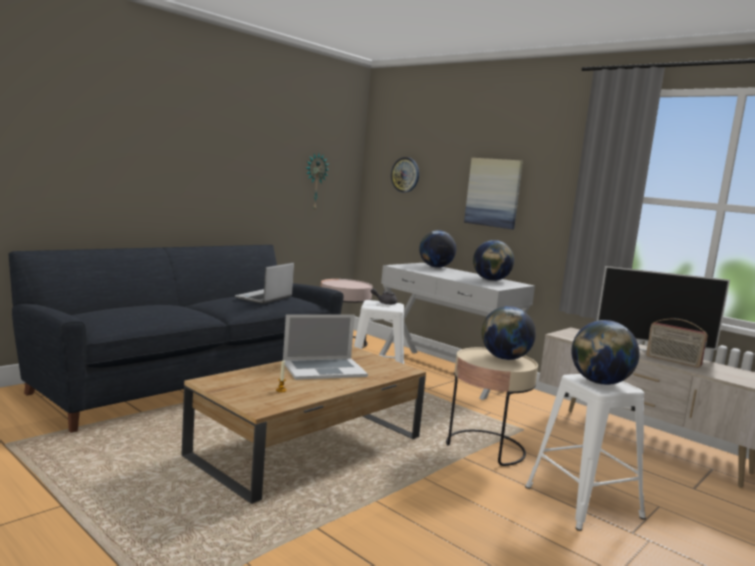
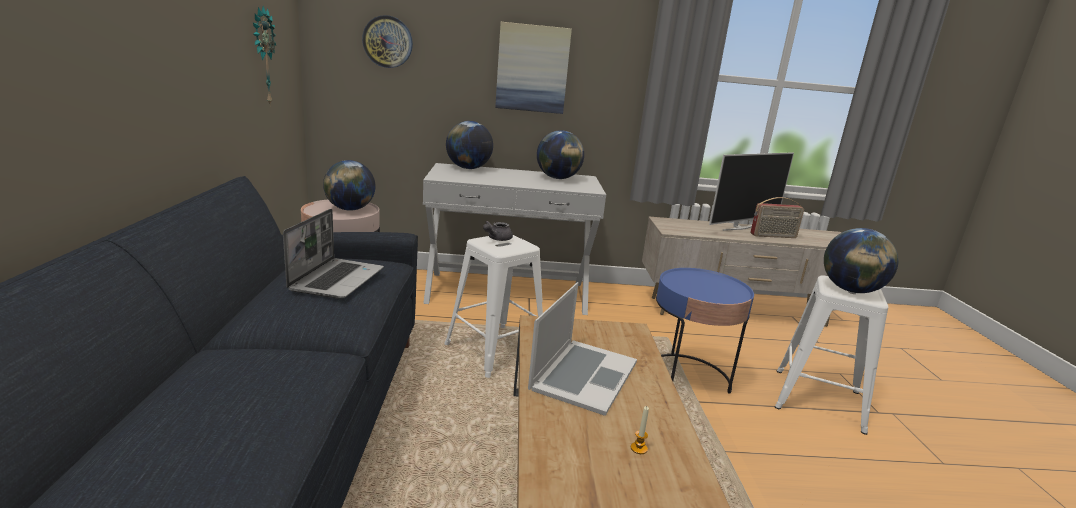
camera: 45 degrees left, 10 degrees up
(264, 298) = (337, 279): laptop -> laptop turned 150 degrees counterclockwise
(485, 448) = (686, 377): beige side table -> blue side table
(504, 358) = (703, 280): globe -> globe (350, 209)

